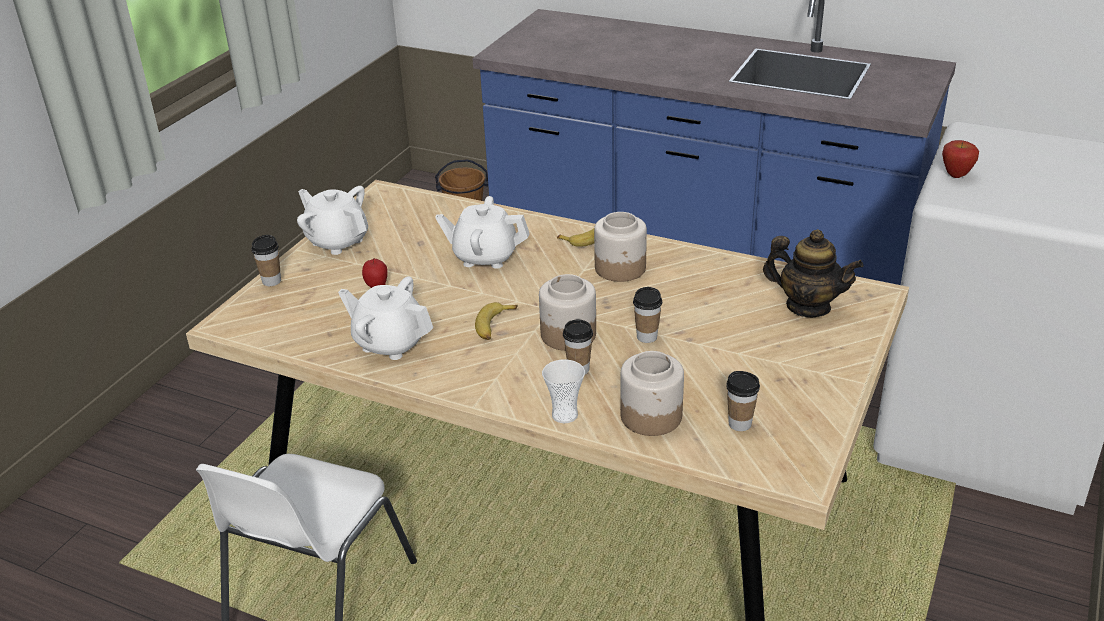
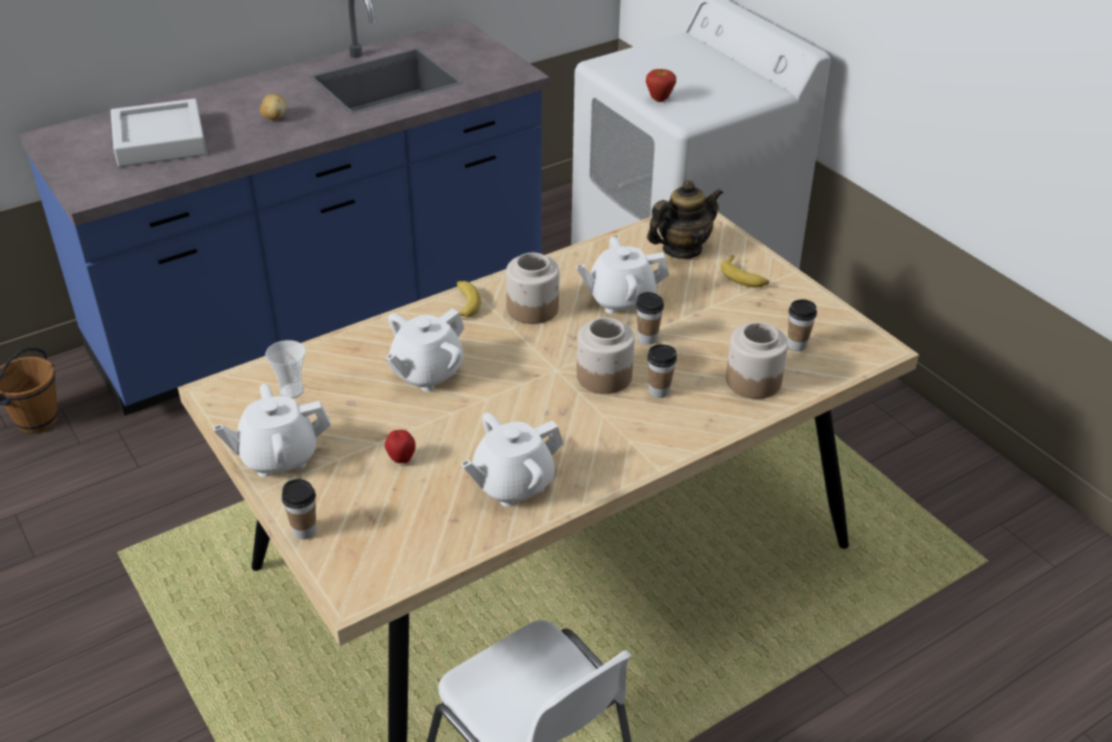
camera: 60 degrees left, 5 degrees up
(494, 326) = (549, 411): banana -> banana (744, 277)
(564, 415) = (715, 423): cup -> cup (291, 391)
(591, 44) = (160, 141): none -> grey tray
(678, 61) = (274, 118): none -> potato
(686, 303) = (620, 300): none -> white teapot

